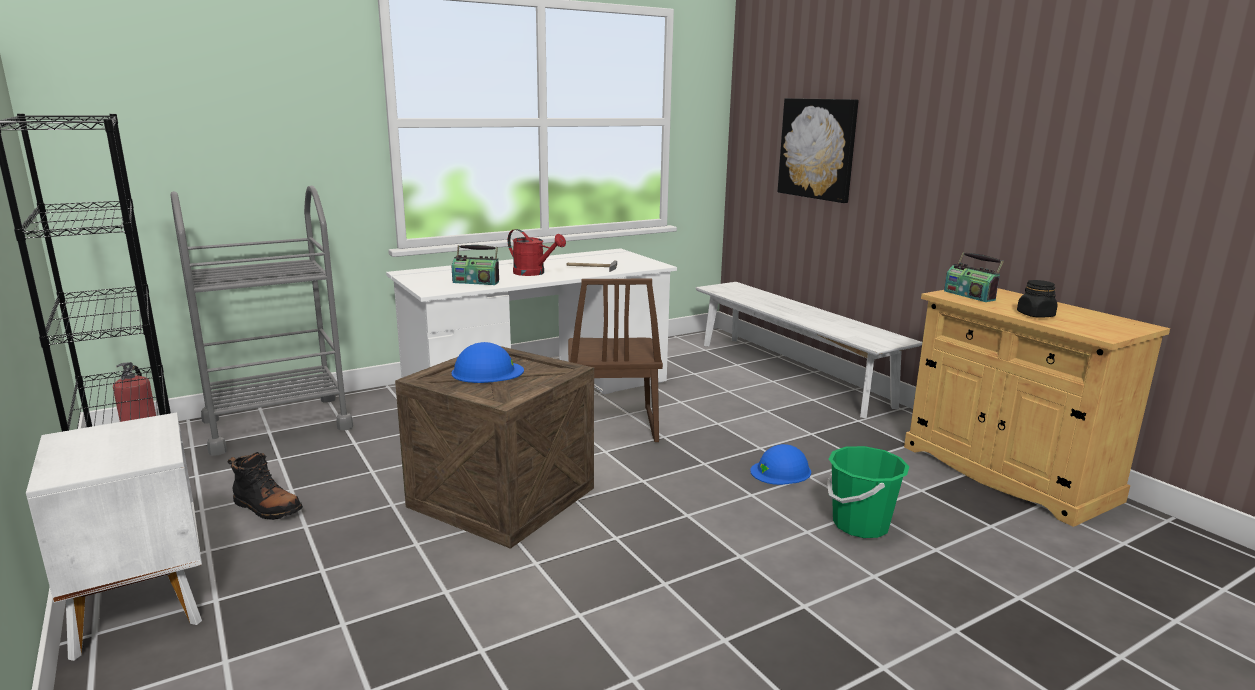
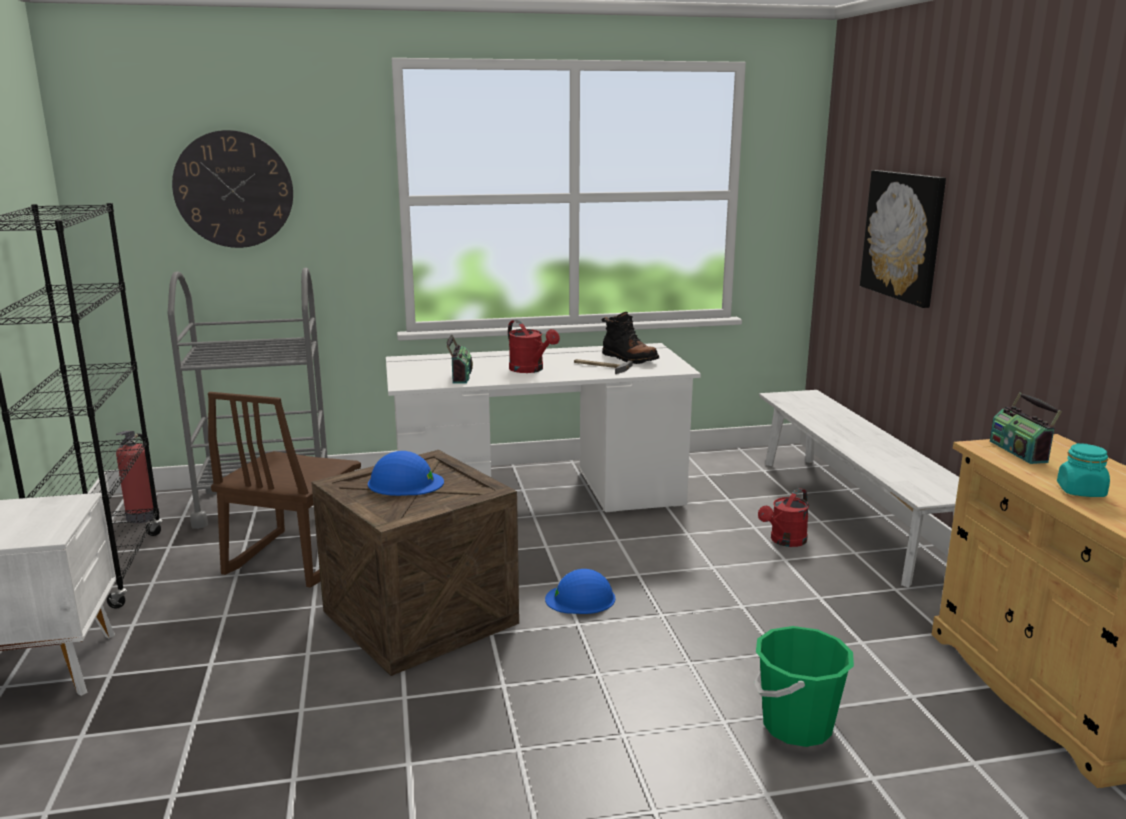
camera: 20 degrees right, 0 degrees up
(220, 109) = (233, 189): none -> wall clock
(267, 508) = (204, 590): black boot -> black boot (629, 358)
(476, 282) = (460, 376): radio -> radio turned 120 degrees counterclockwise
(611, 426) = (587, 552): brown chair -> brown chair (293, 559)
(758, 398) = (784, 541): none -> red watering can
(781, 471) = (746, 640): blue hard hat -> blue hard hat (581, 599)
(1035, 315) = (1081, 491): black jar -> turquoise jar

